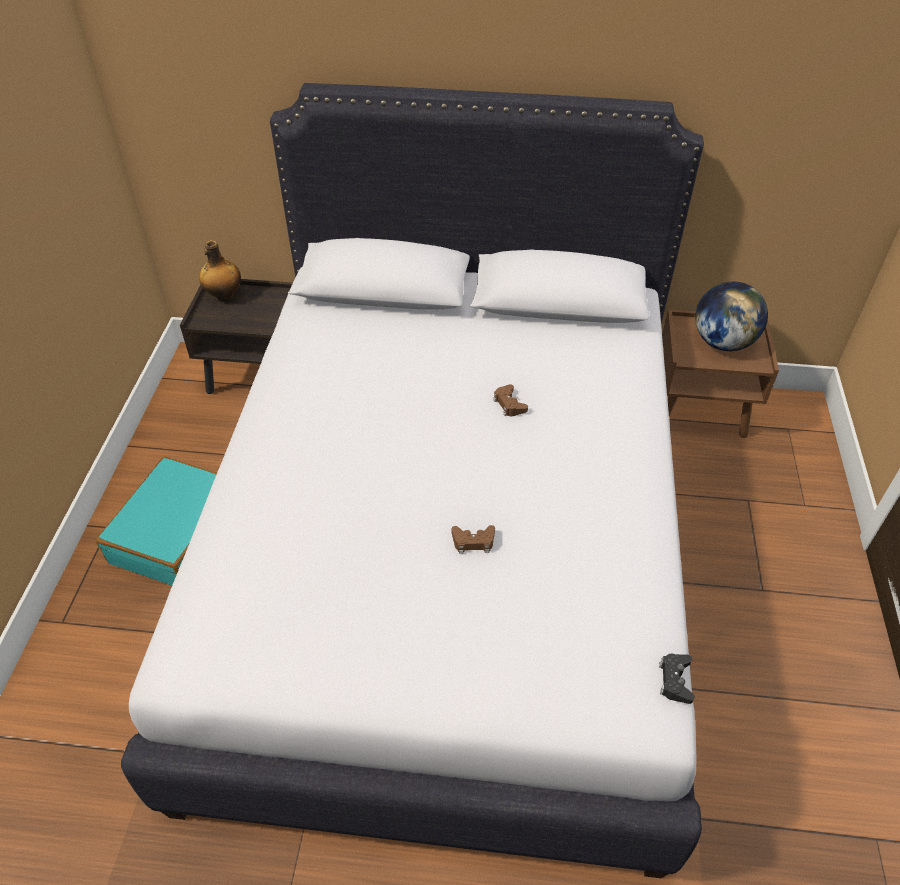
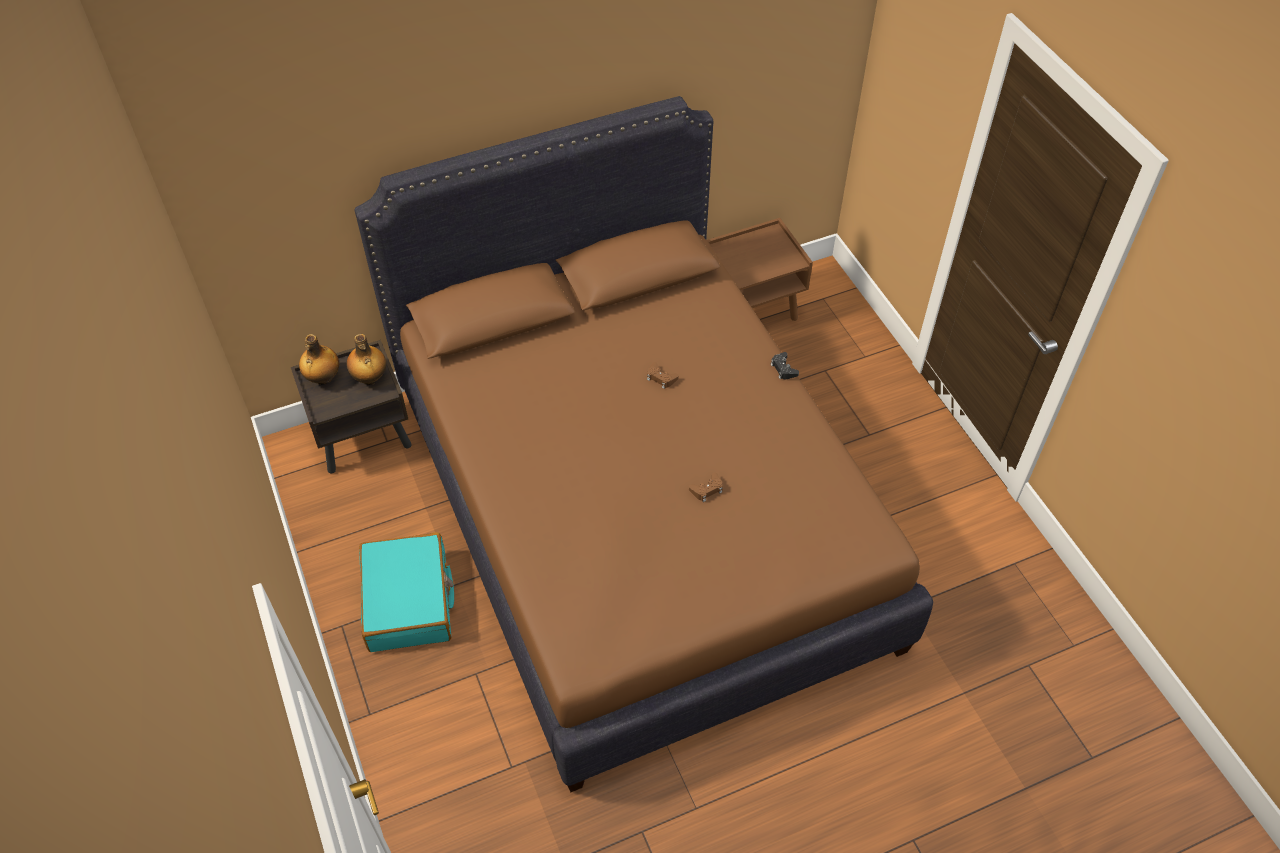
camera: 30 degrees left, 5 degrees up
(261, 311) = (370, 378): none -> bottle
(448, 557) = (638, 516): white bed -> brown bed
(675, 680) = (883, 516): black game controller -> black game controller (783, 369)
(722, 342) = (759, 254): globe -> none

